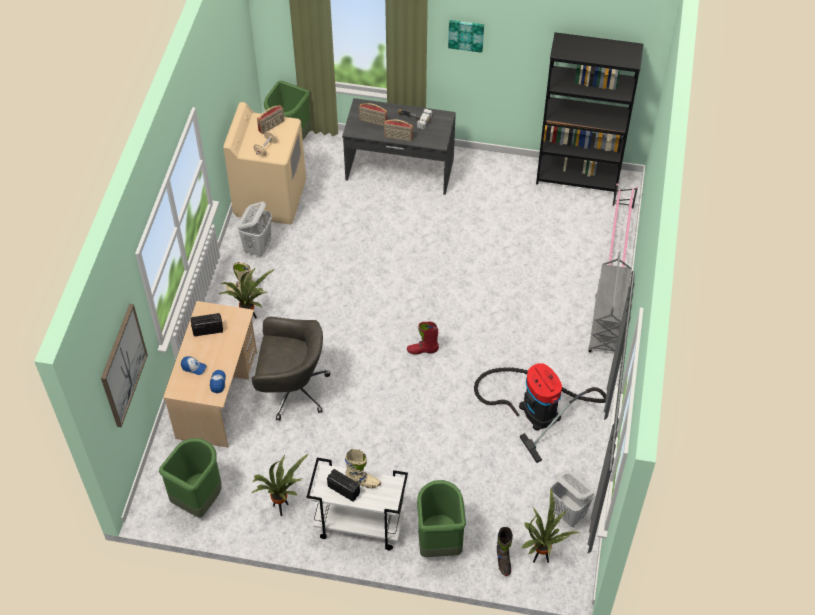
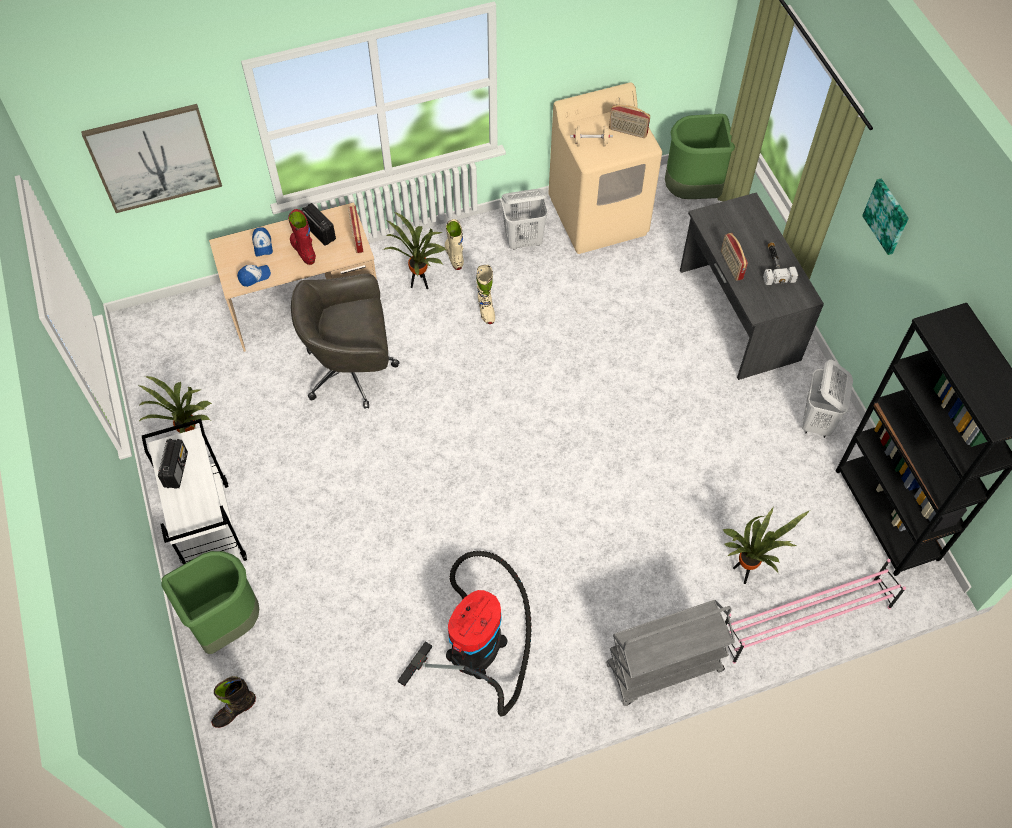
camera: 60 degrees right, 5 degrees up
(198, 499) = (166, 360): green trash can -> none
(291, 389) = (352, 370): grey office chair -> grey office chair turned 105 degrees clockwise
(362, 481) = (198, 483): beige boot -> beige boot (486, 310)
(373, 121) = (735, 229): radio -> radio (357, 238)
(422, 350) = (488, 471): red boot -> red boot (303, 251)
(541, 557) = (261, 754): potted plant -> potted plant (745, 573)
(568, 513) = (342, 757): white laundry basket -> white laundry basket (817, 422)

